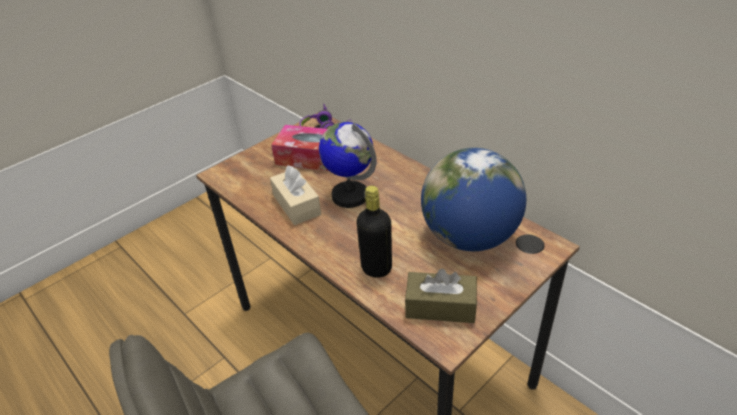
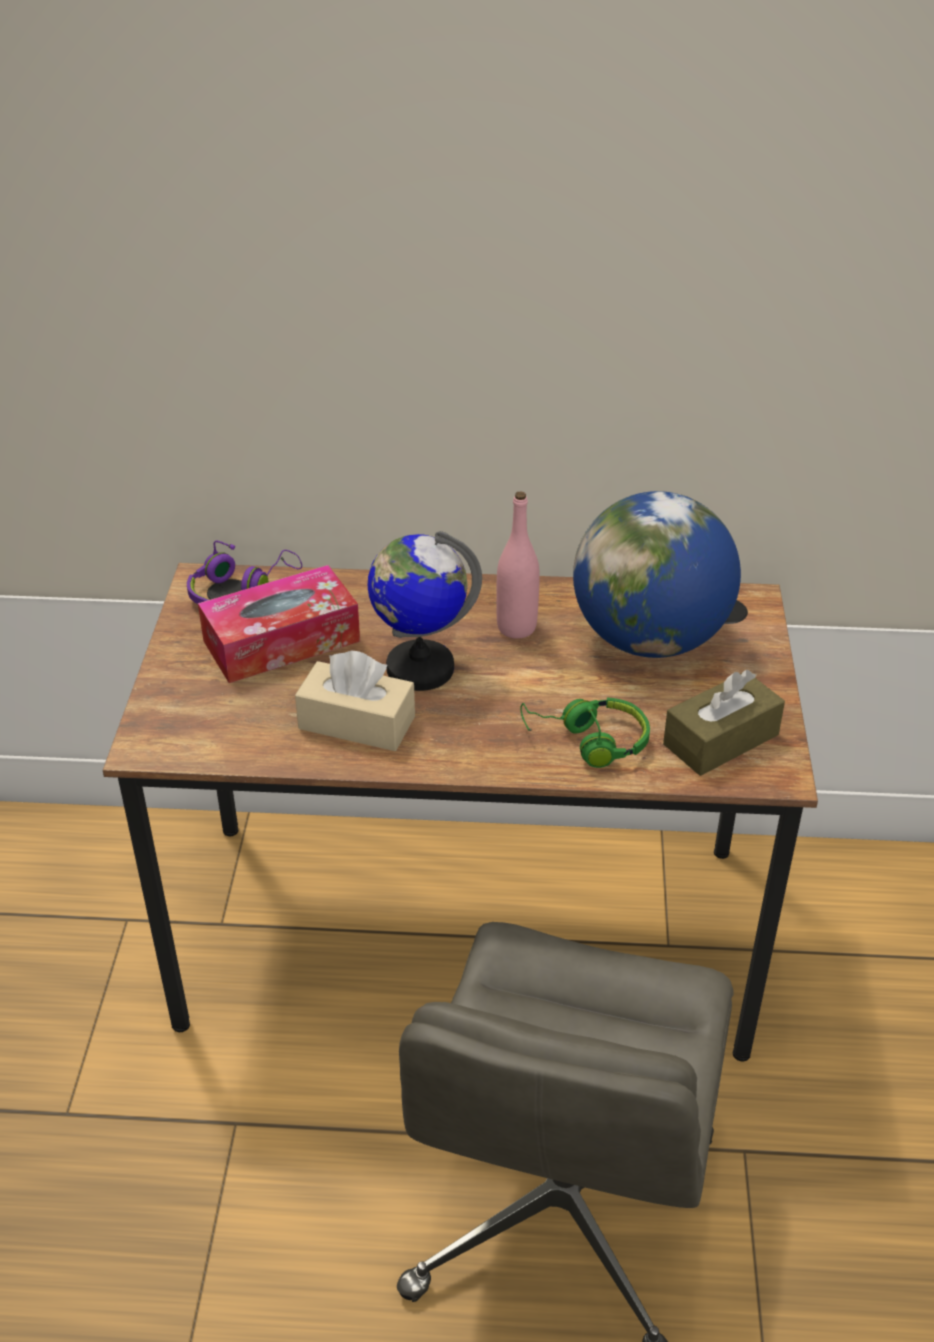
camera: 45 degrees left, 0 degrees up
(376, 268) = (588, 741): black bottle -> green headphones
(413, 199) = (516, 627): none -> pink bottle

